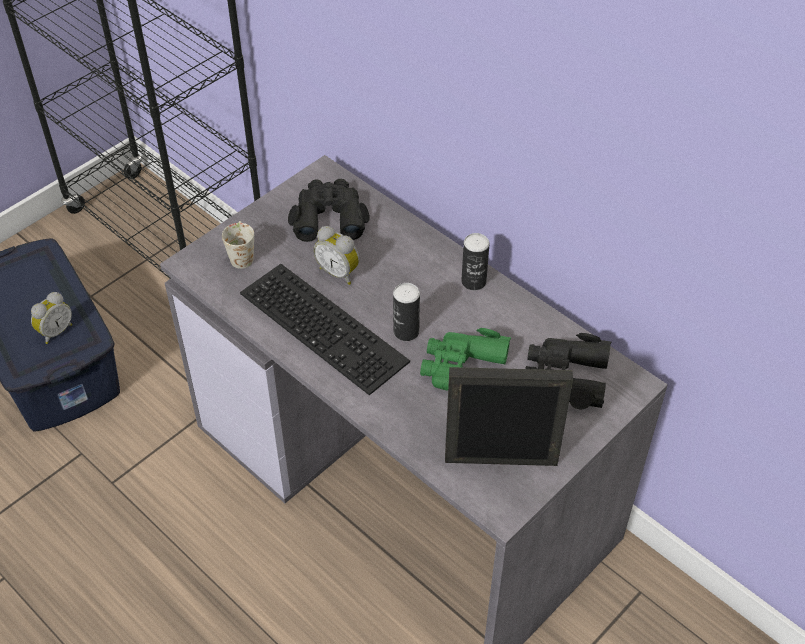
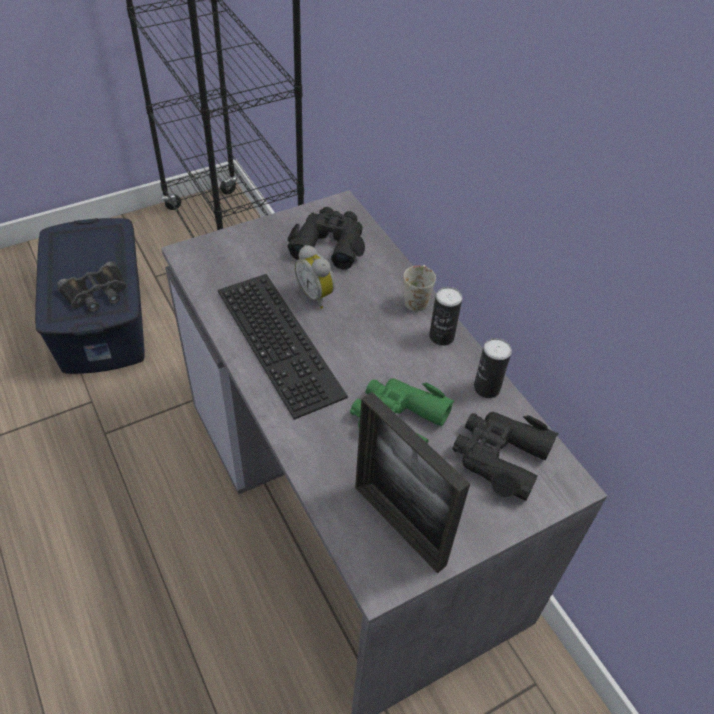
camera: 15 degrees right, 0 degrees up
(55, 331) = (96, 293): alarm clock -> black binoculars
(241, 254) = (235, 257): white mug -> white mug (417, 298)
(406, 331) = (356, 367): can -> can (486, 388)
(501, 459) = (399, 525): picture frame -> picture frame turned 150 degrees counterclockwise

